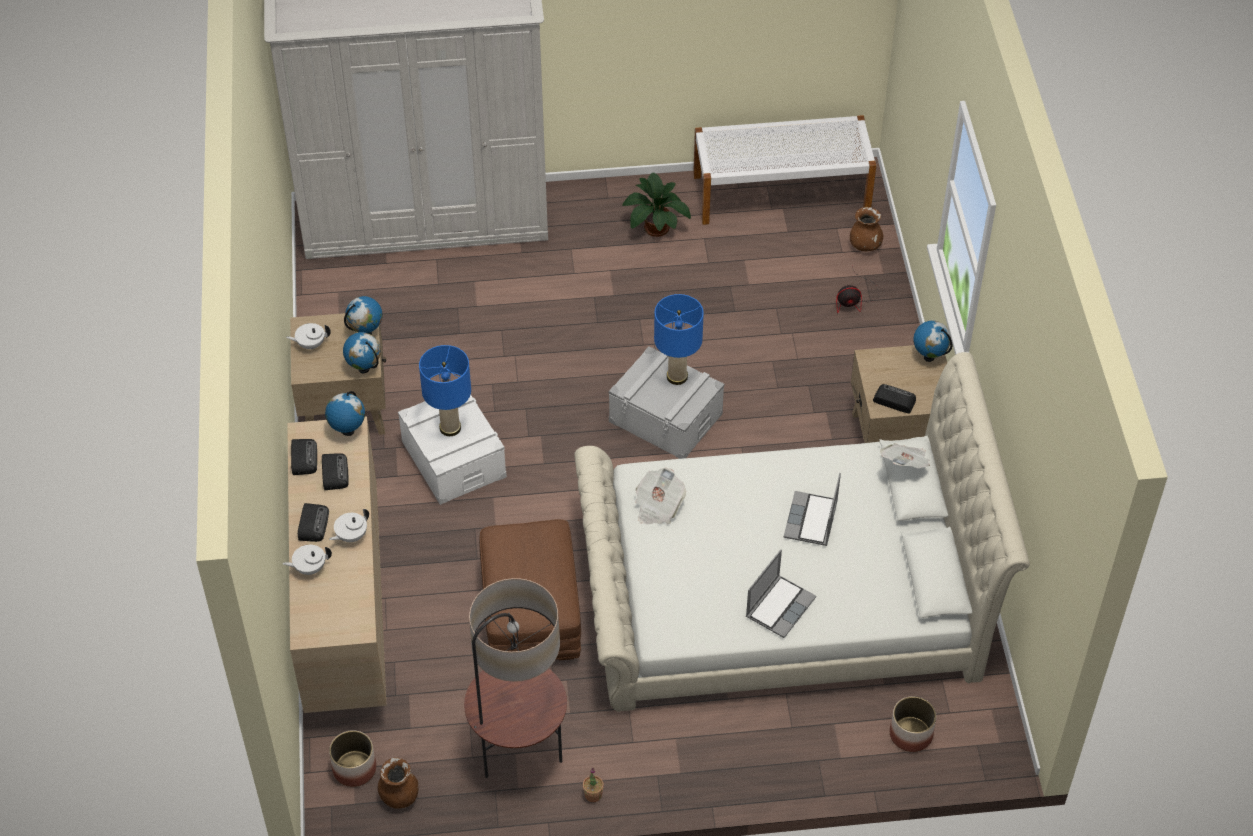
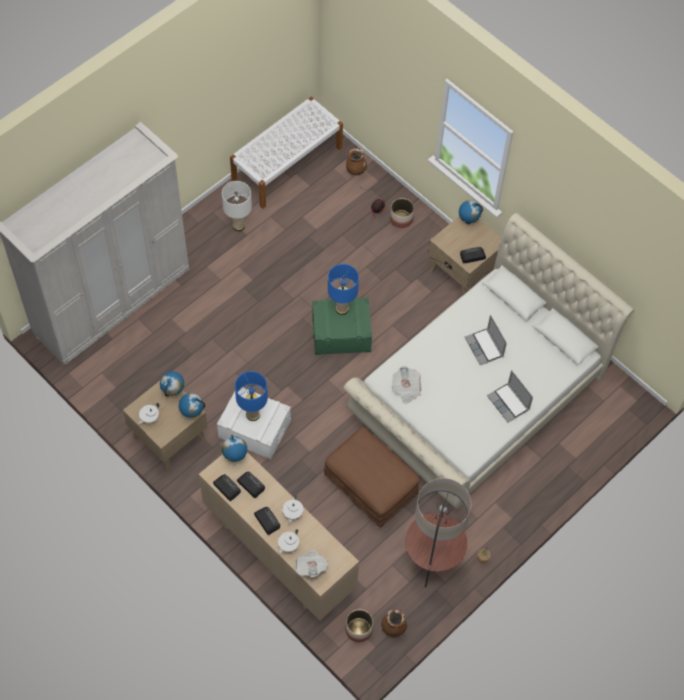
camera: 40 degrees left, 10 degrees up
(654, 227) = (238, 226): potted plant -> white table lamp
(666, 417) = (341, 333): grey storage box -> green storage box
(780, 606) = (509, 403): laptop -> laptop turned 150 degrees clockwise
(905, 464) = (508, 288): newspaper -> newspaper (311, 566)
(910, 734) = (596, 424): planter -> planter (401, 219)

